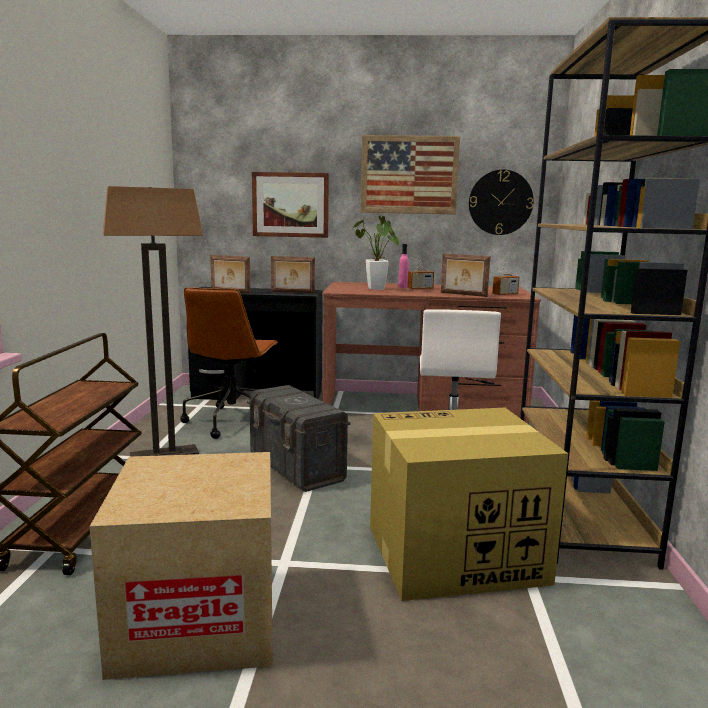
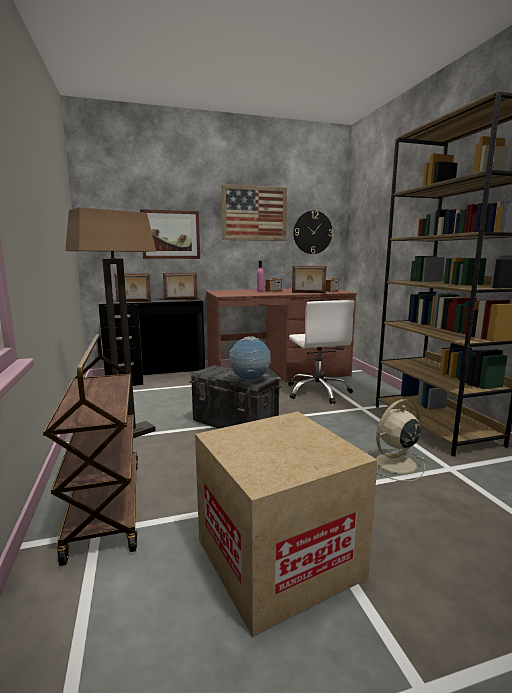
camera: 20 degrees left, 0 degrees up
(232, 421) = (155, 399): brown office chair -> none
(304, 410) = (250, 380): none -> globe
(376, 289) = (247, 293): potted plant -> none
(452, 554) = (394, 464): cardboard box -> beige fan

